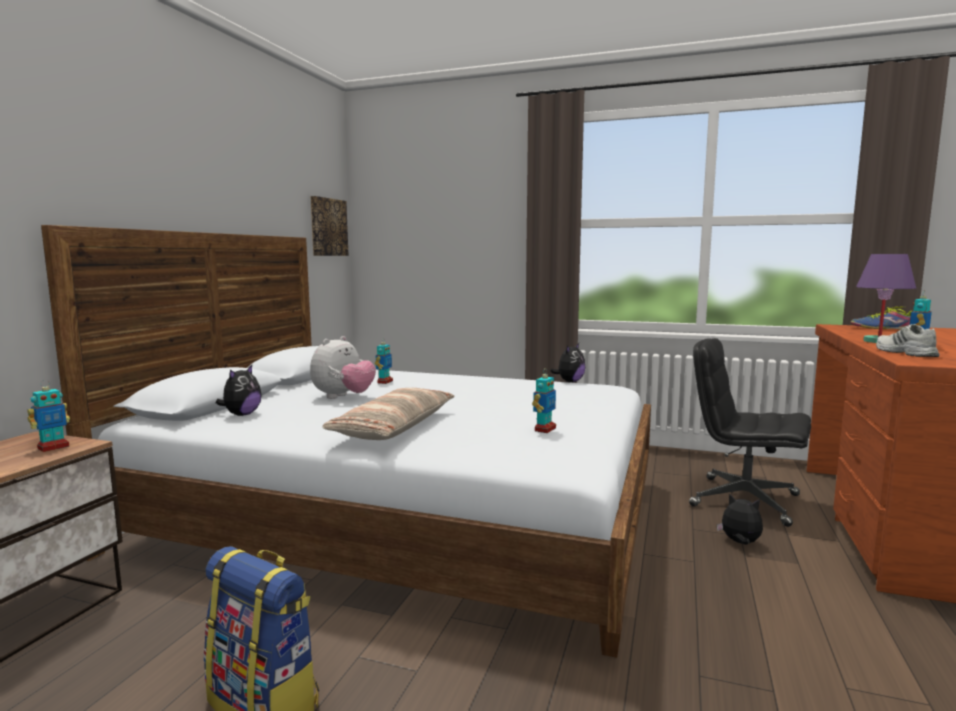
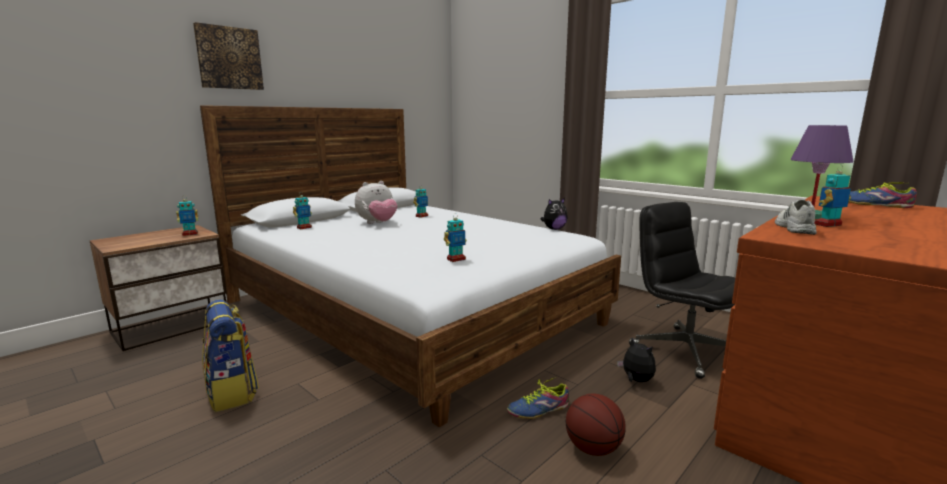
camera: 25 degrees right, 5 degrees up
(242, 414) = (304, 227): plush toy -> toy robot
(328, 227) = (429, 100): picture -> picture (229, 58)
(394, 427) = (368, 245): pillow -> none
(692, 601) = (539, 409): none -> shoe
(791, 629) = (593, 449): none -> basketball

